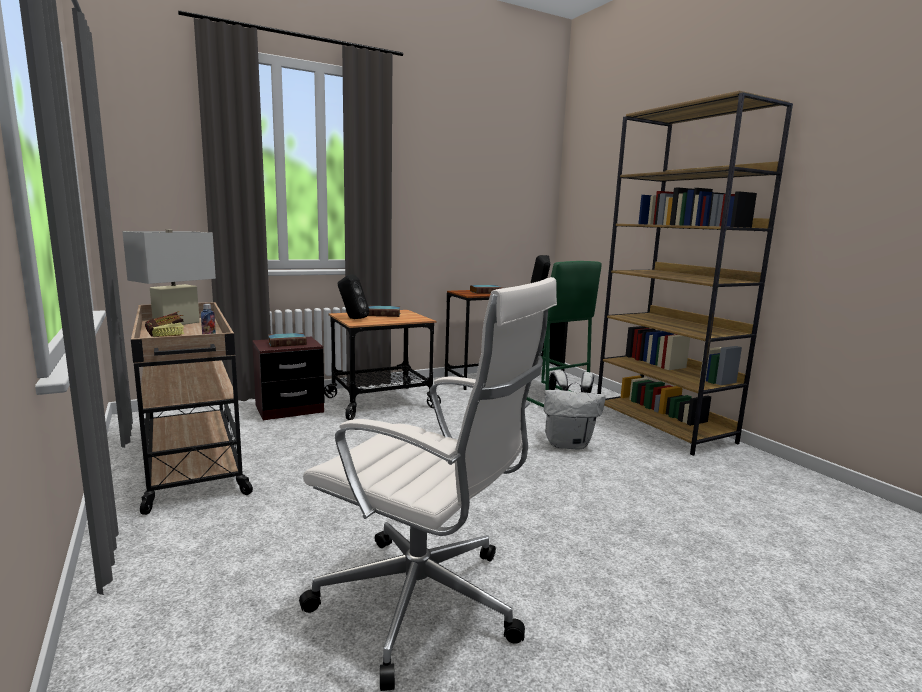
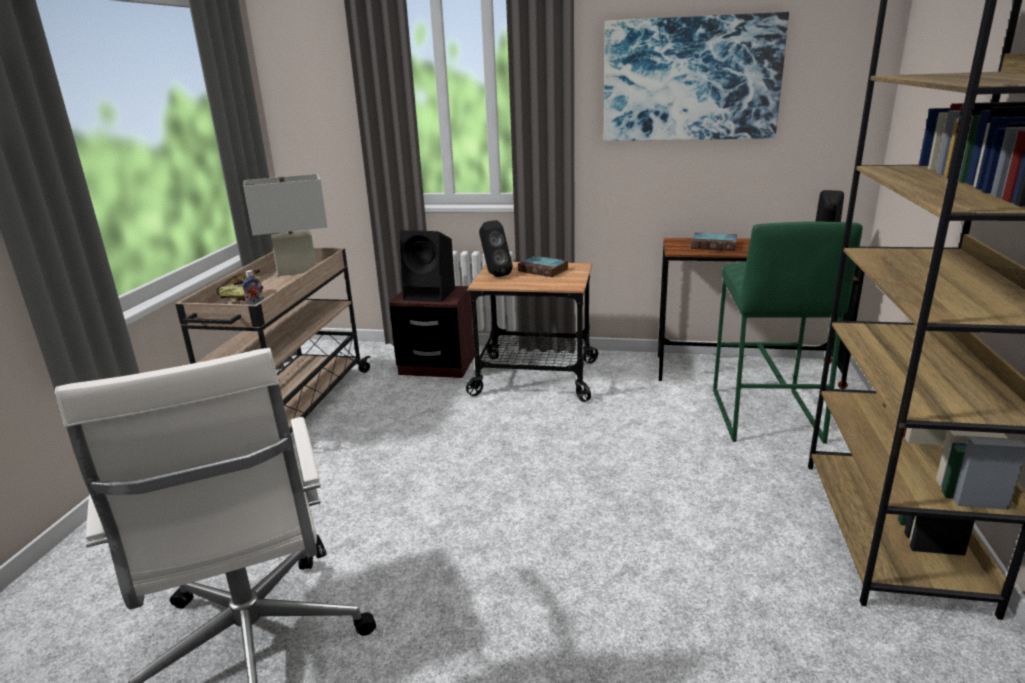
camera: 40 degrees right, 10 degrees up
(288, 343) = (431, 294): book -> black speaker
(458, 184) = (690, 79): none -> picture
(568, 444) = (679, 511): white backpack -> none

